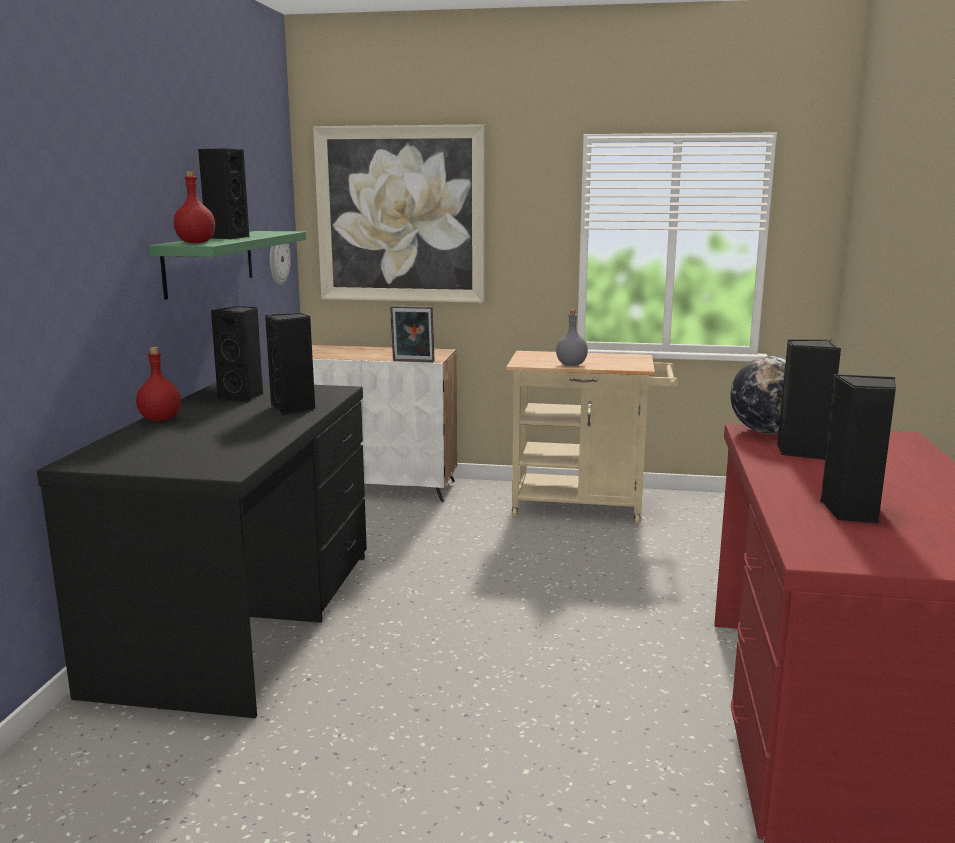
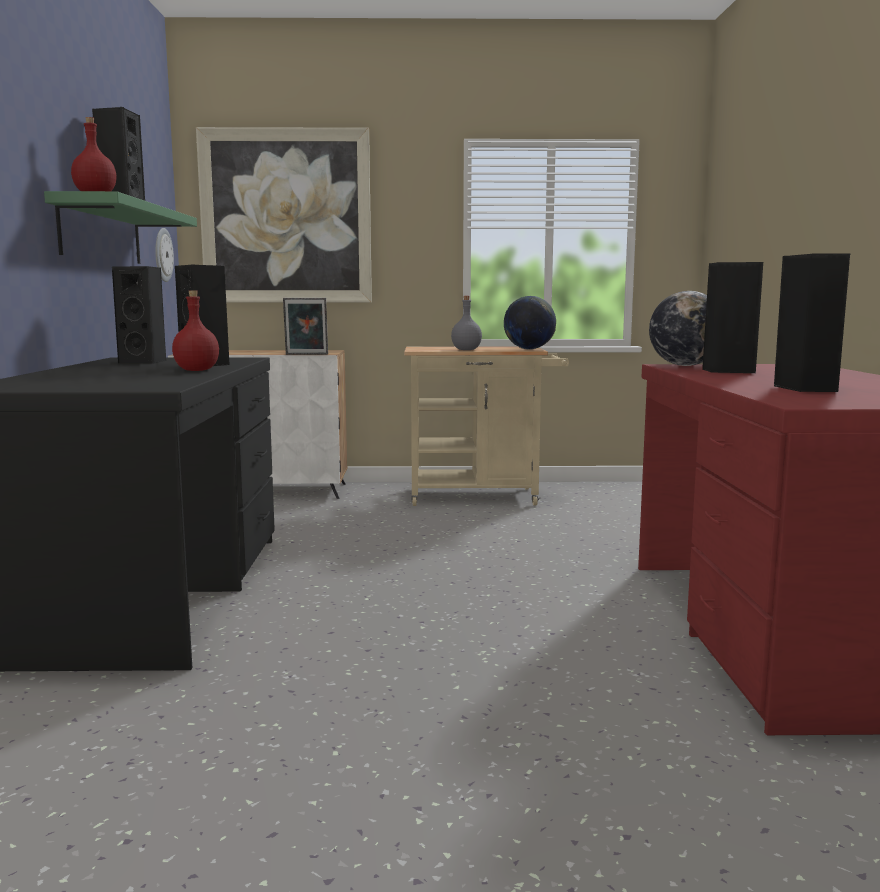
camera: 10 degrees left, 5 degrees down
(161, 419) = (62, 371): red bottle -> red bottle (197, 370)
(638, 364) = (529, 349): none -> globe

